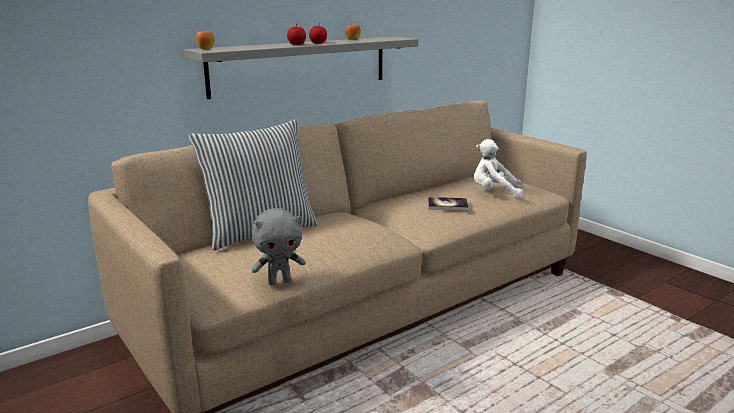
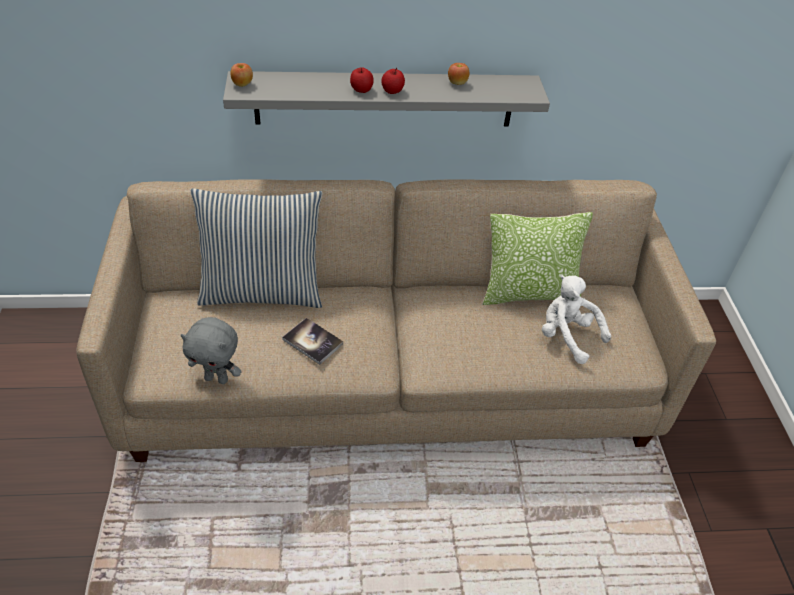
camera: 30 degrees right, 25 degrees up
(446, 185) = (528, 293): none -> pillow
(447, 205) = (484, 336): book -> book (312, 342)

